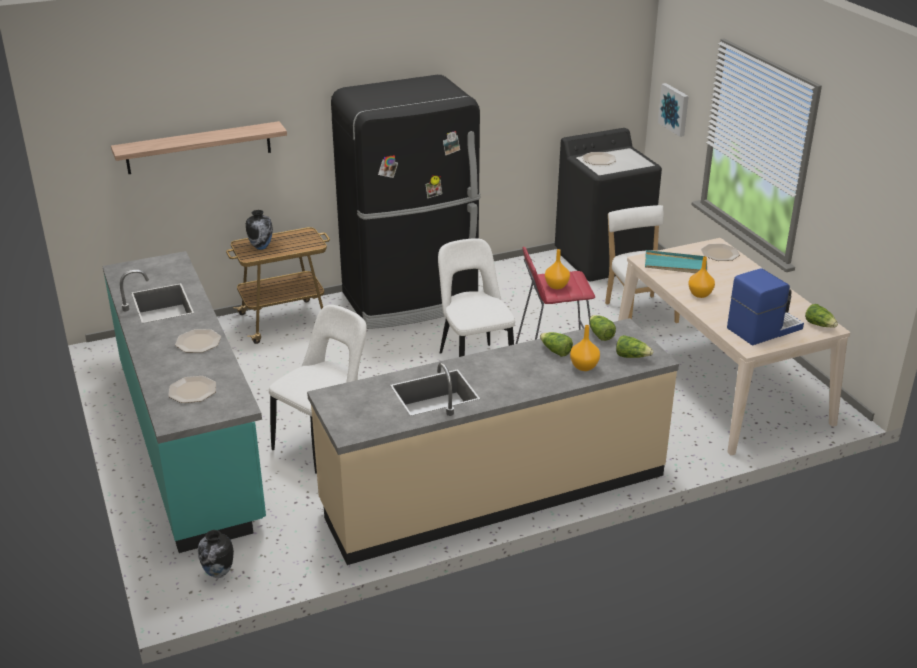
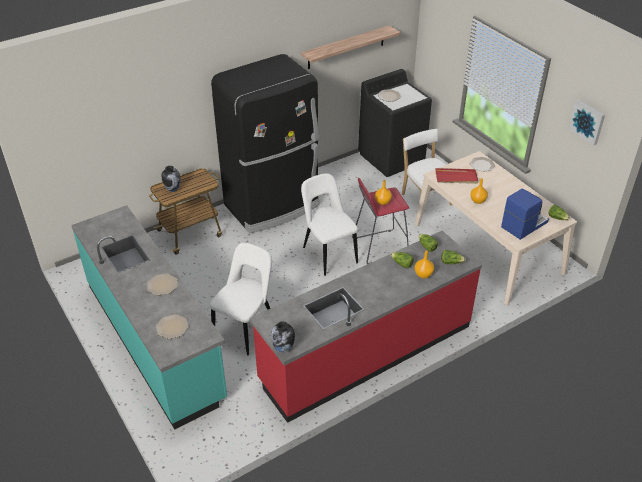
camera: 10 degrees left, 10 degrees up
(199, 148) = (123, 128): shelf -> shelf (346, 47)
(218, 573) = (206, 441): vase -> vase (283, 349)
(494, 490) = (366, 352): beige counter -> red counter
(675, 109) = (437, 57): picture -> picture (587, 121)
(675, 265) = (456, 177): turquoise tray -> red tray

